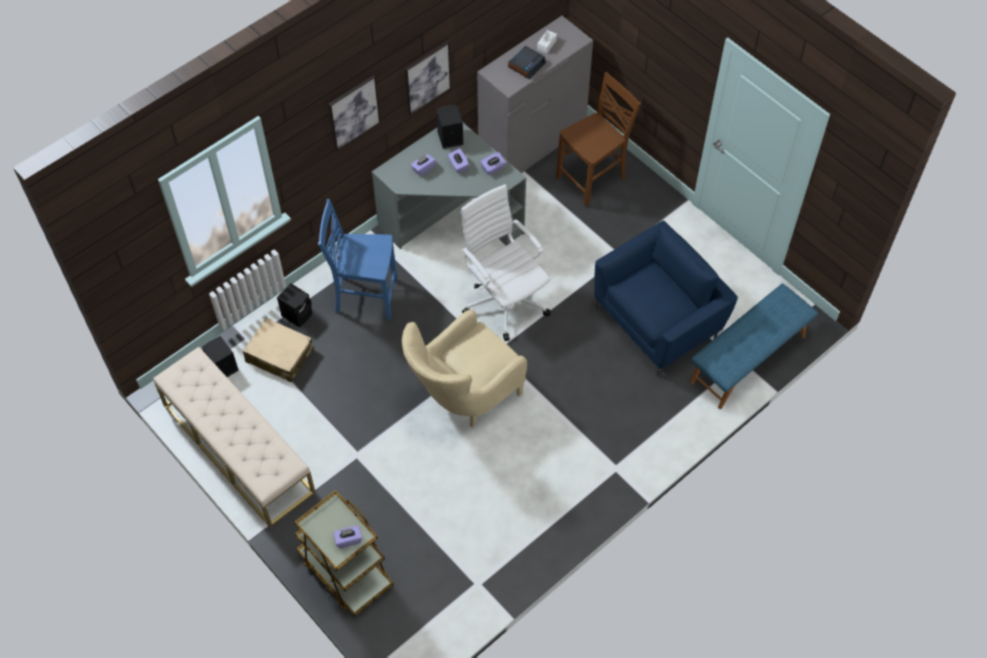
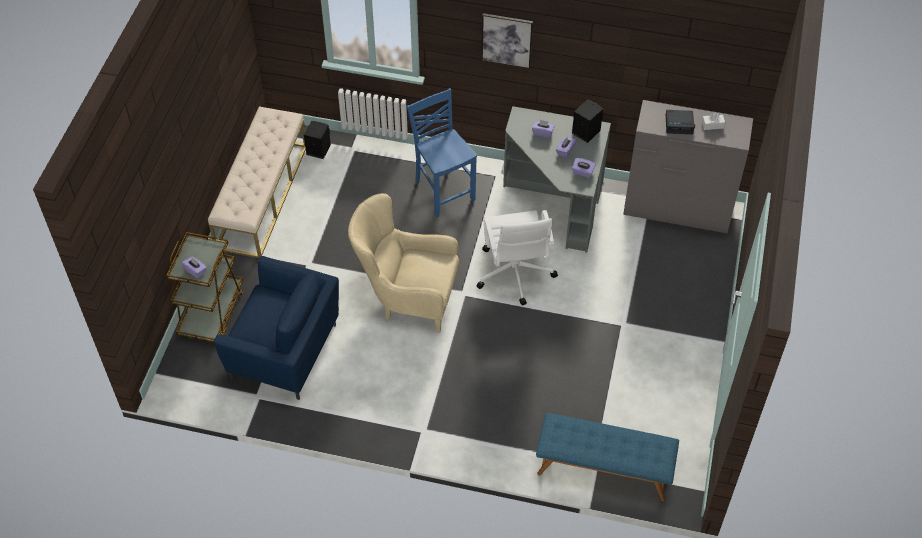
camera: 55 degrees right, 5 degrees down
(279, 355) = (353, 173): beige suitcase -> none
(298, 314) = (396, 163): black speaker -> none
(427, 77) = (589, 66): picture -> none
(504, 300) = (514, 274): white office chair -> white office chair turned 150 degrees clockwise
(593, 179) = (682, 266): brown chair -> none
(658, 322) = (584, 386): blue armchair -> blue armchair (285, 352)

